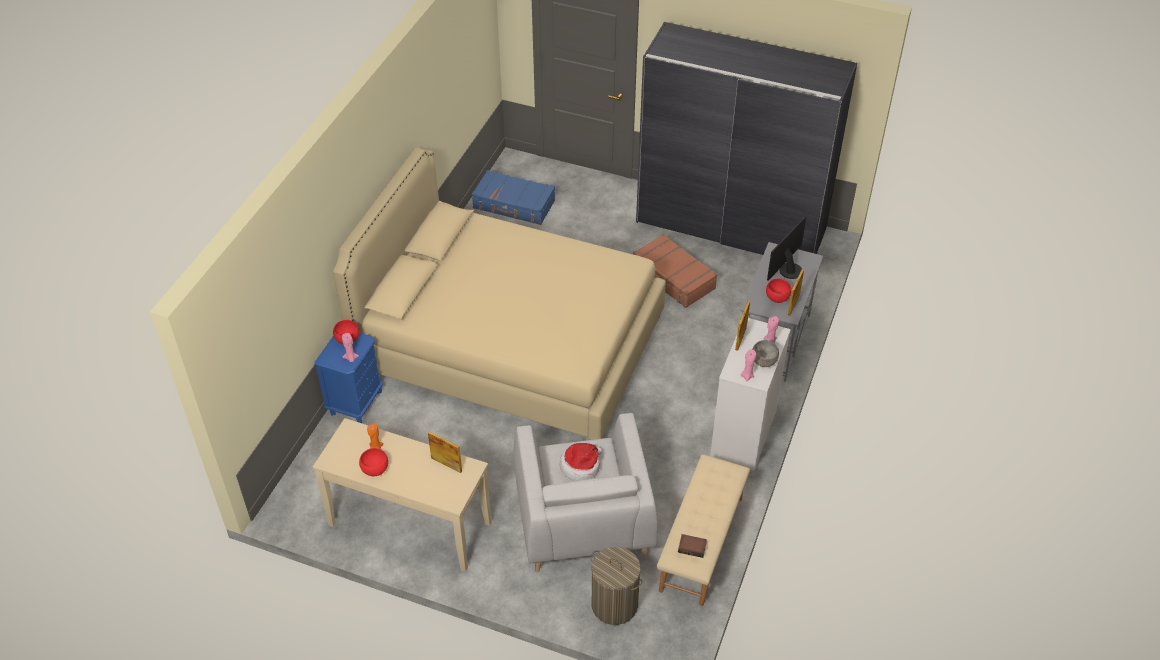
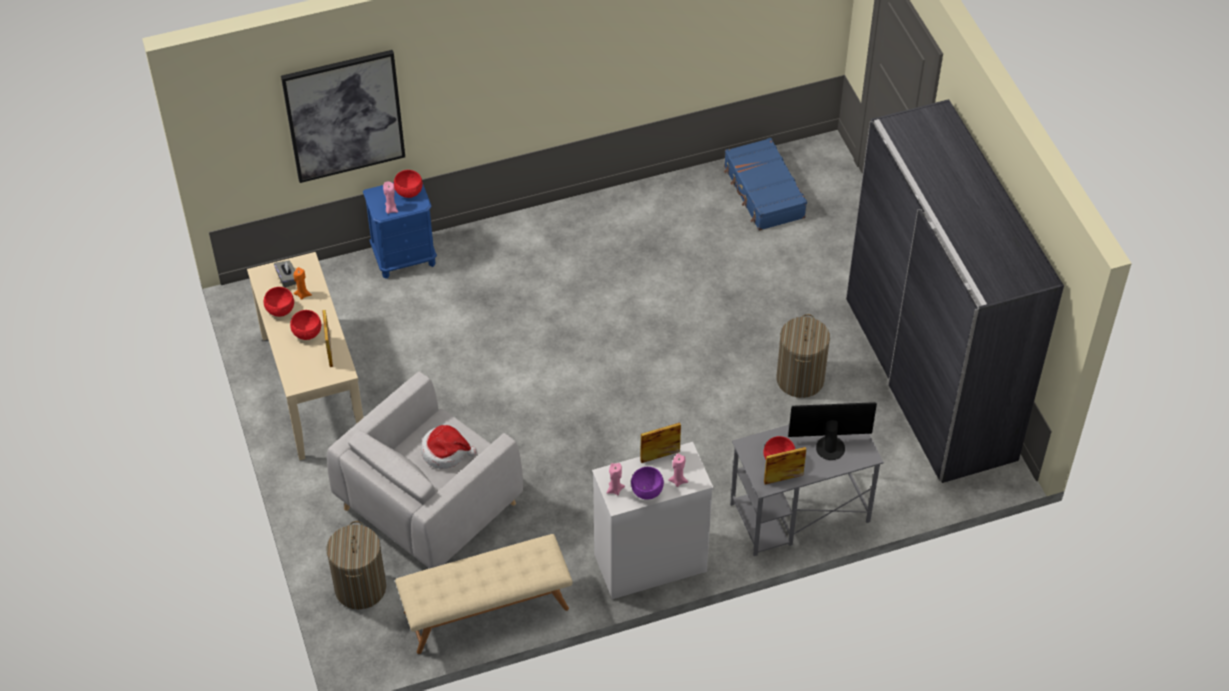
camera: 50 degrees right, 5 degrees up
(293, 298) = (344, 115): none -> picture
(350, 448) = (287, 278): none -> grey tissue box
(415, 467) = (307, 333): none -> red bowl
(511, 345) = (580, 316): beige bed -> none
(673, 278) = (800, 379): brown suitcase -> laundry basket
(692, 547) = (434, 591): book -> none
(763, 361) = (646, 491): grey bowl -> purple bowl

